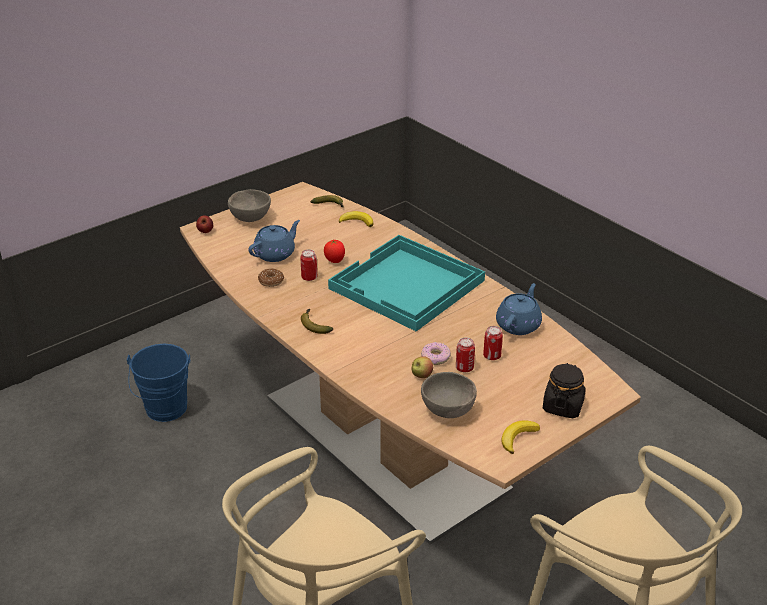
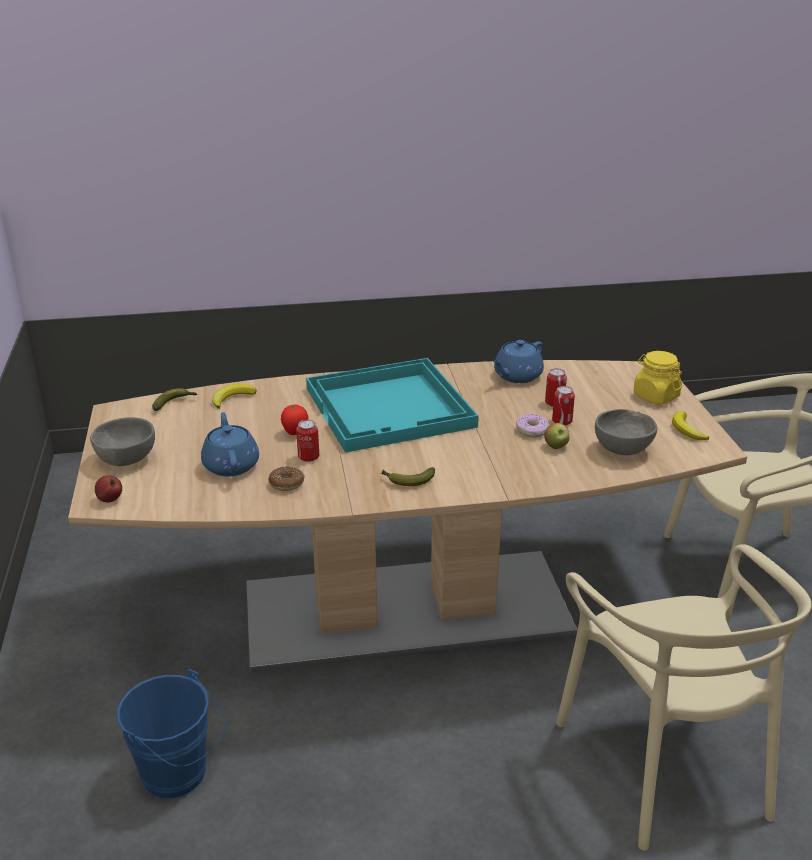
camera: 60 degrees left, 5 degrees down
(518, 325) = (517, 376): blue teapot -> blue teapot turned 105 degrees counterclockwise
(563, 406) = (655, 396): black jar -> yellow jar

